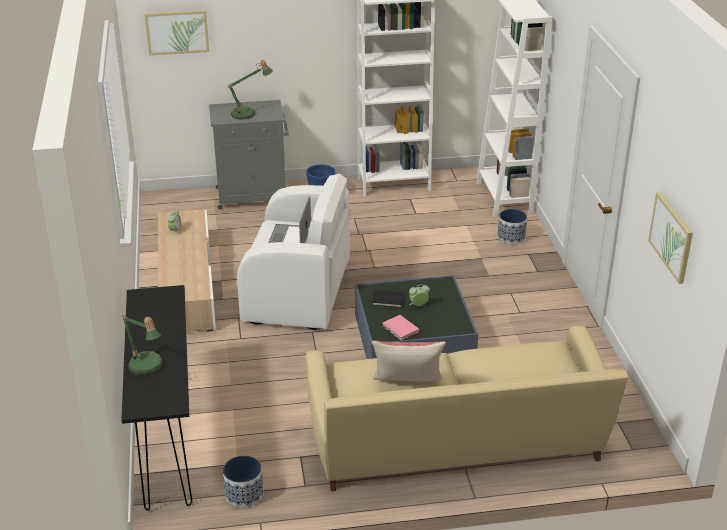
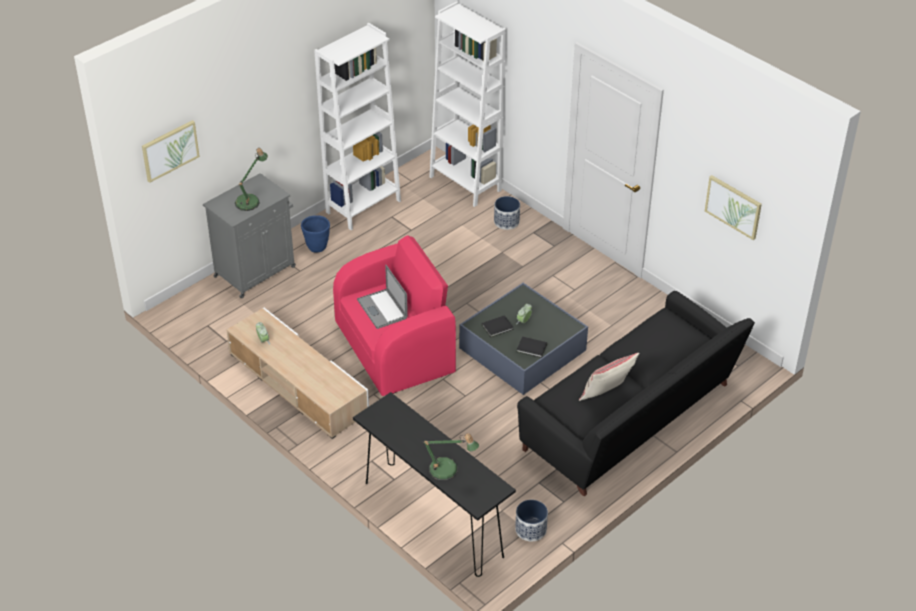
camera: 35 degrees left, 10 degrees up
(298, 292) = (396, 348): white armchair -> pink armchair
(400, 329) = (532, 348): pink book -> black book
(457, 445) = (631, 420): beige sofa -> black sofa

